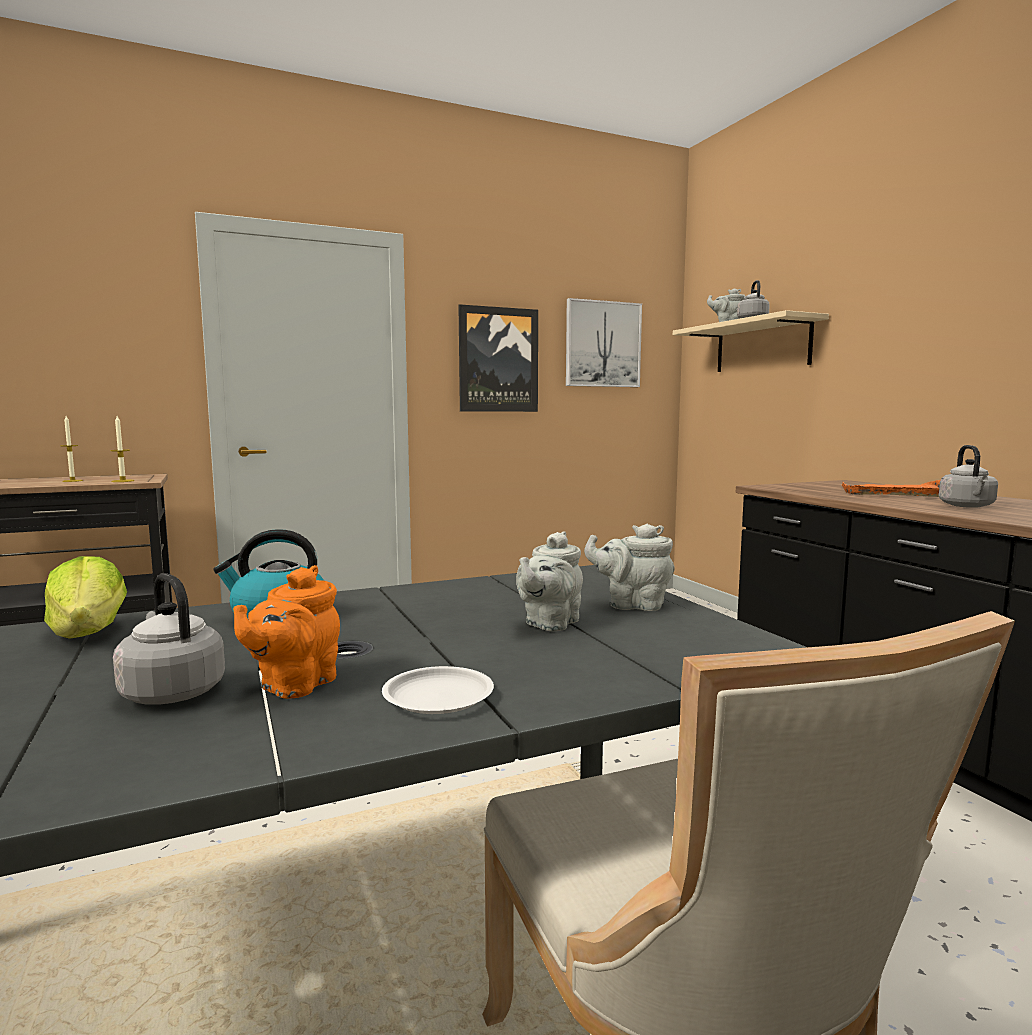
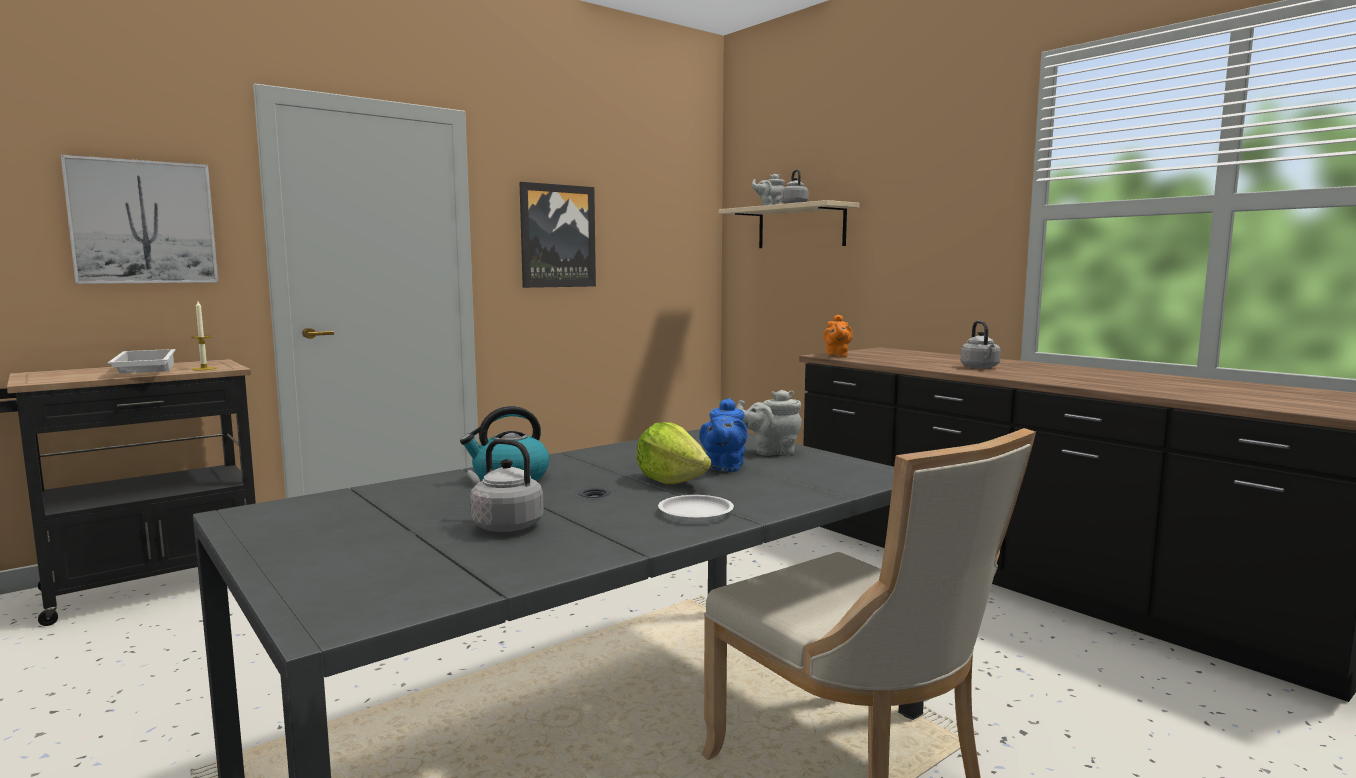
camera: 15 degrees left, 0 degrees up
(72, 481) = (143, 370): candle -> white tray
(89, 633) = (367, 498): lettuce -> lettuce (671, 481)
(294, 685) = (588, 515): orange teapot -> orange teapot (836, 356)
(549, 623) = (724, 467): grey teapot -> blue teapot
(602, 344) = (652, 220): picture -> picture (143, 222)
(895, 492) = (925, 357): orange tray -> none

